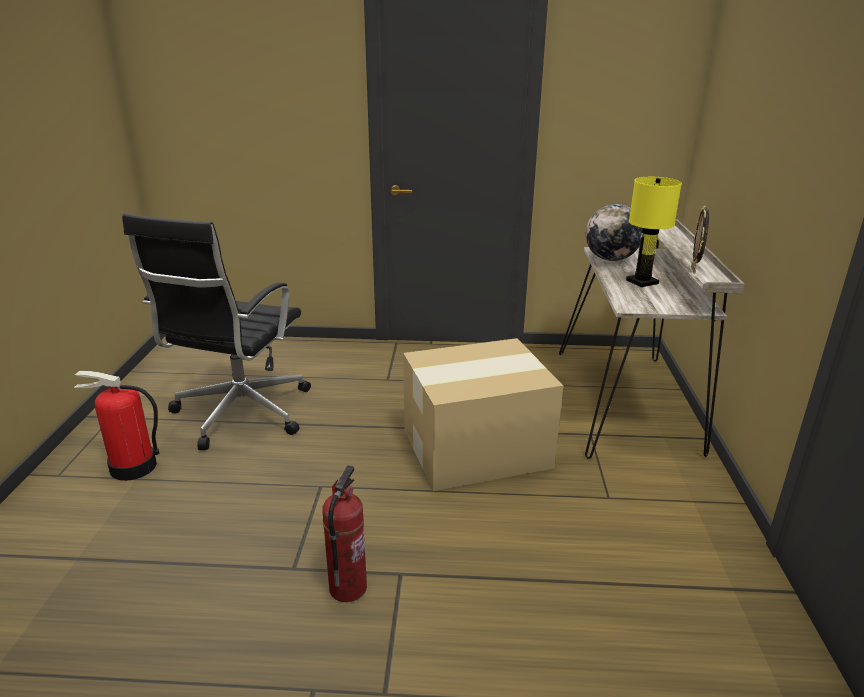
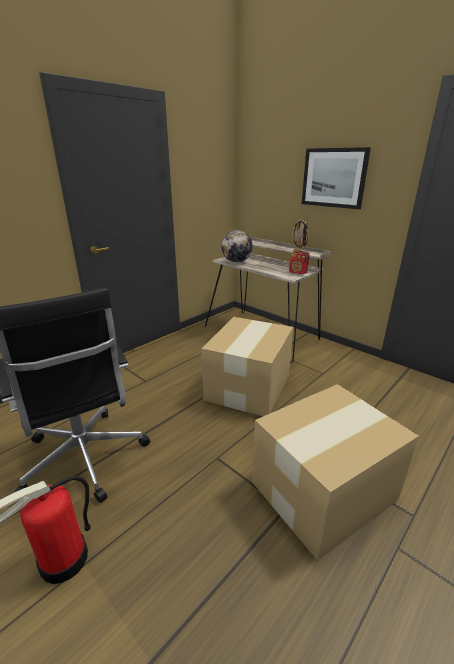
camera: 50 degrees left, 0 degrees up
(347, 587) = (321, 491): fire extinguisher -> cardboard box
(641, 282) = (270, 266): yellow table lamp -> none
(659, 304) = (298, 272): none -> radio
(785, 135) = (333, 178): none -> picture

